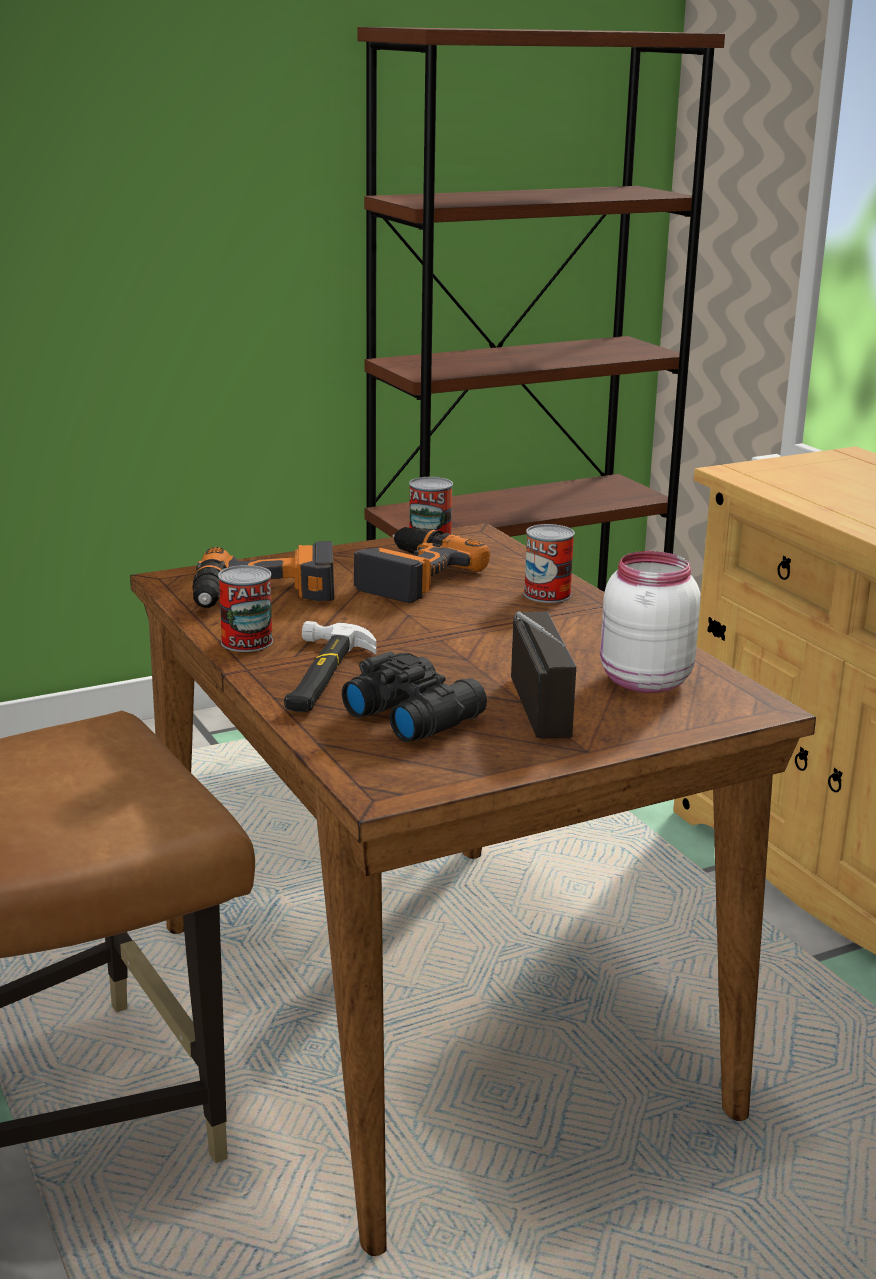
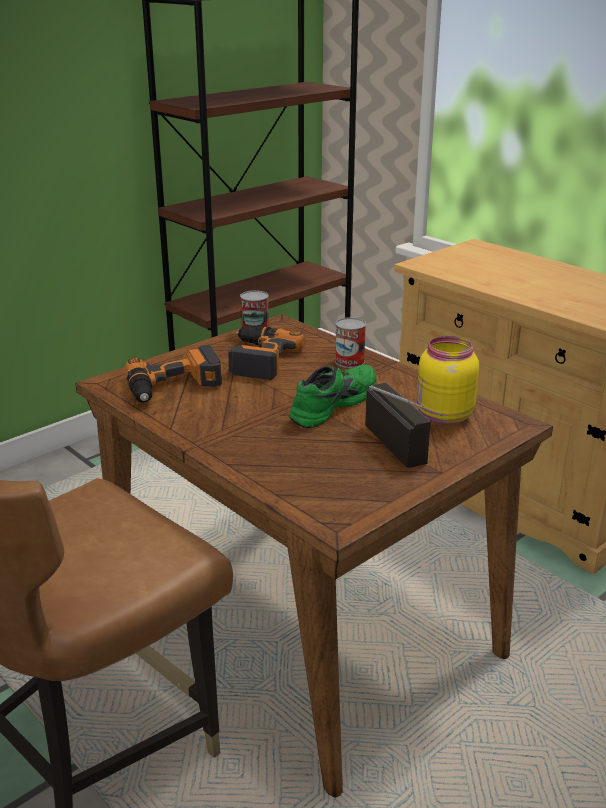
camera: 15 degrees left, 5 degrees up
(247, 642) = (184, 424): can -> none
(320, 675) = (247, 442): hammer -> none
(414, 714) = (323, 463): black binoculars -> none
(479, 644) = (331, 404): none -> green shoe
(642, 681) = (442, 416): white jar -> yellow jar

